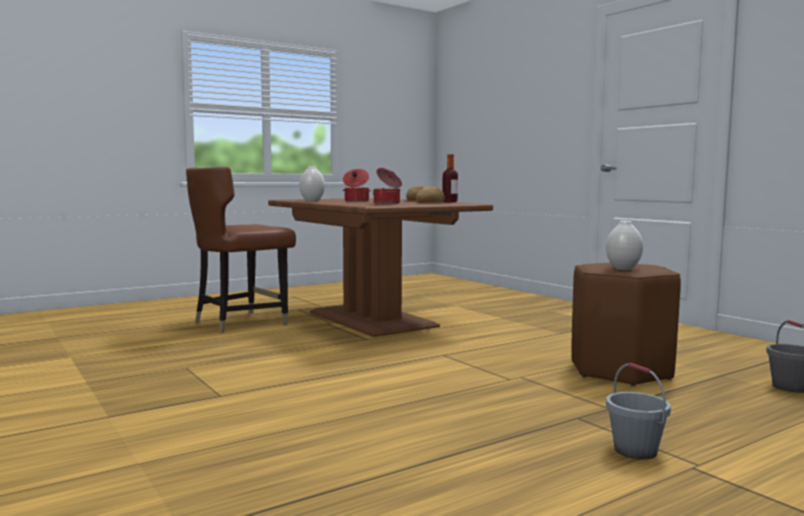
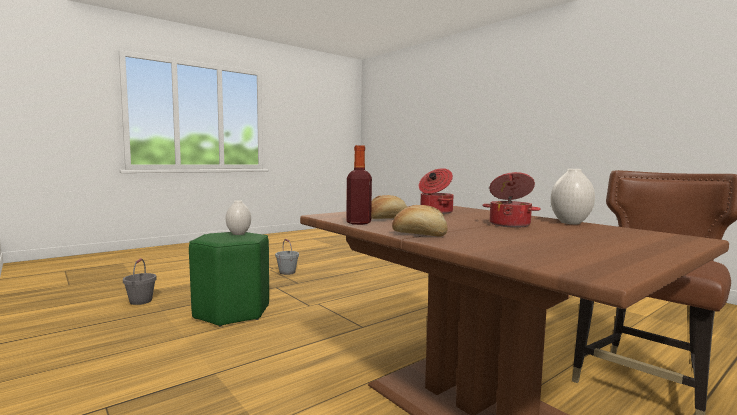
camera: 175 degrees right, 0 degrees up
(621, 371) = (232, 312): brown stool -> green stool

